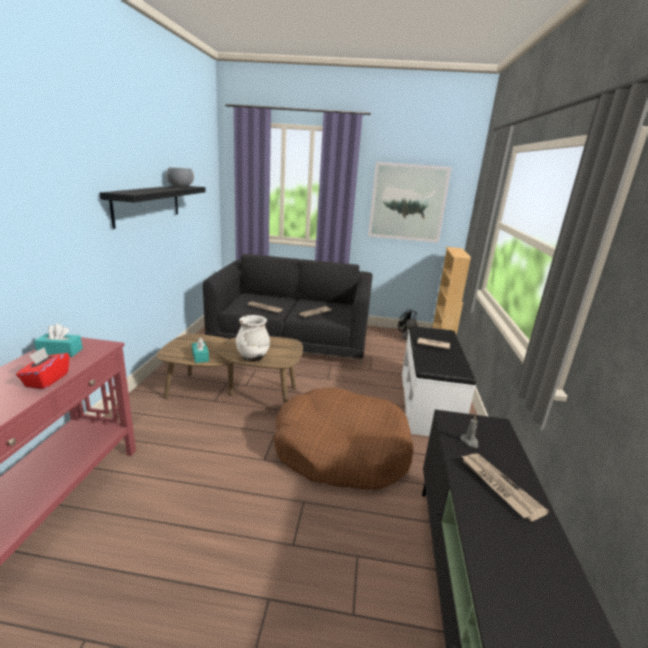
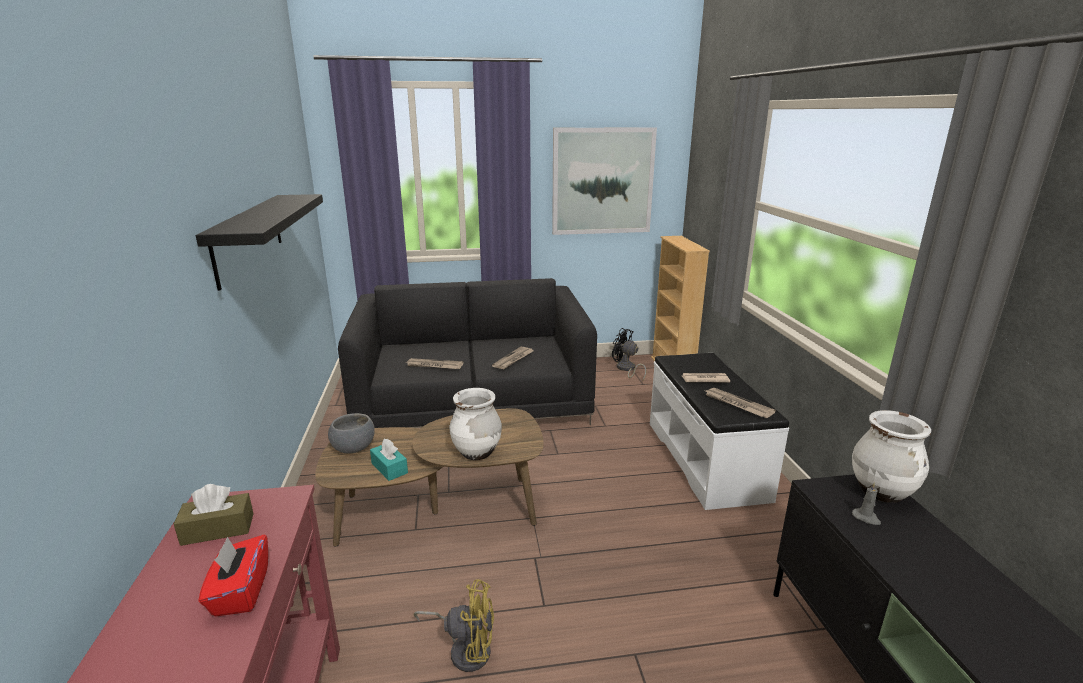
camera: 15 degrees left, 0 degrees up
(60, 351) = (218, 529): turquoise tissue box -> brown tissue box
(180, 186) = (288, 199): grey bowl -> grey bowl (353, 447)
(203, 469) = (465, 648): none -> yellow fan
(341, 450) = (638, 560): brown dog bed -> none
(496, 430) = (881, 492): none -> white vase
(499, 486) = (944, 573): newspaper -> newspaper (737, 404)

